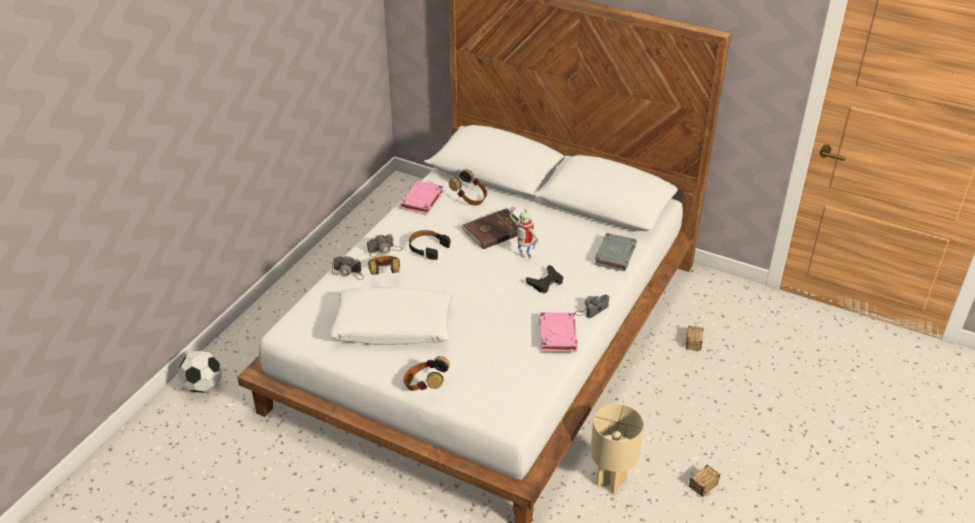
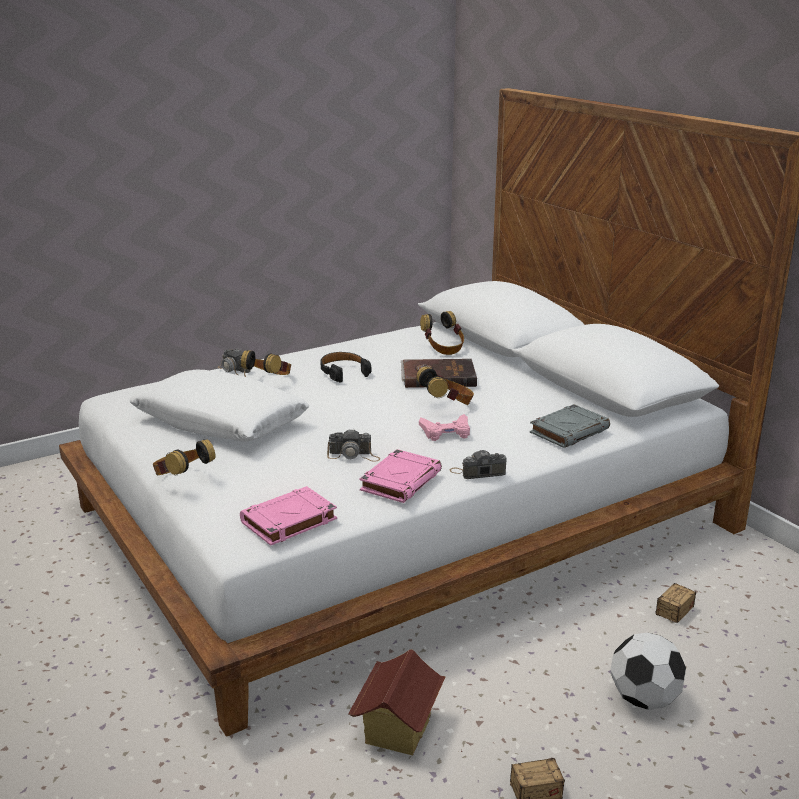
camera: 30 degrees right, 15 degrees down
(203, 386) = (63, 470): football -> football (644, 699)
(384, 250) = (296, 363): camera -> camera (353, 455)
(421, 201) = (387, 339): pink book -> pink book (288, 521)
(524, 257) = (447, 405): toy robot -> headphones
(545, 282) = (446, 432): black game controller -> pink game controller
(610, 482) = (397, 729): beige table lamp -> toy house

